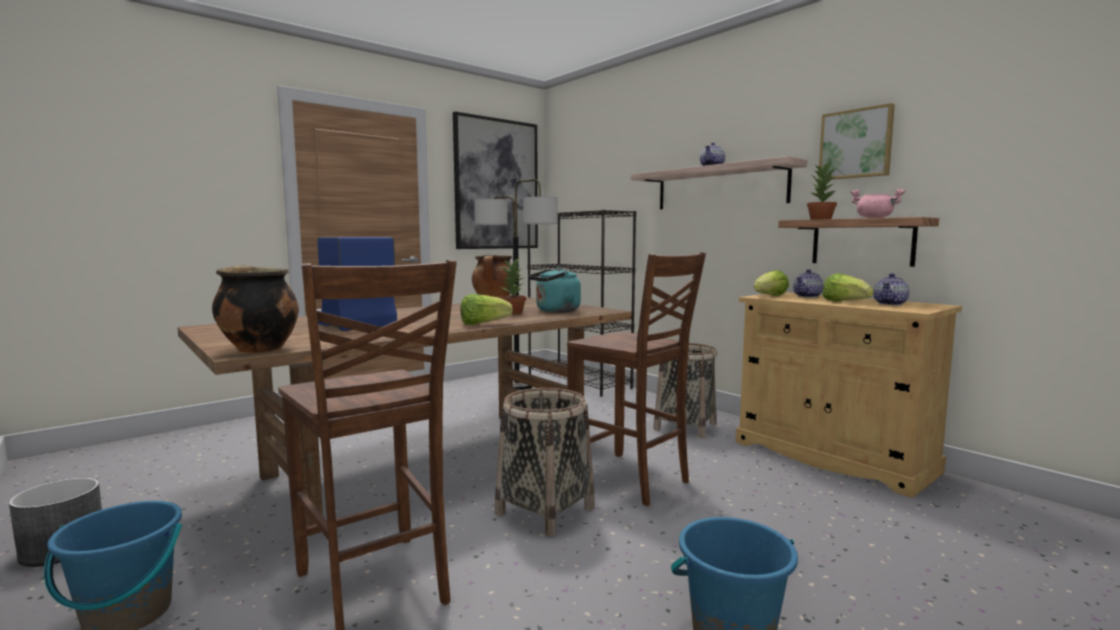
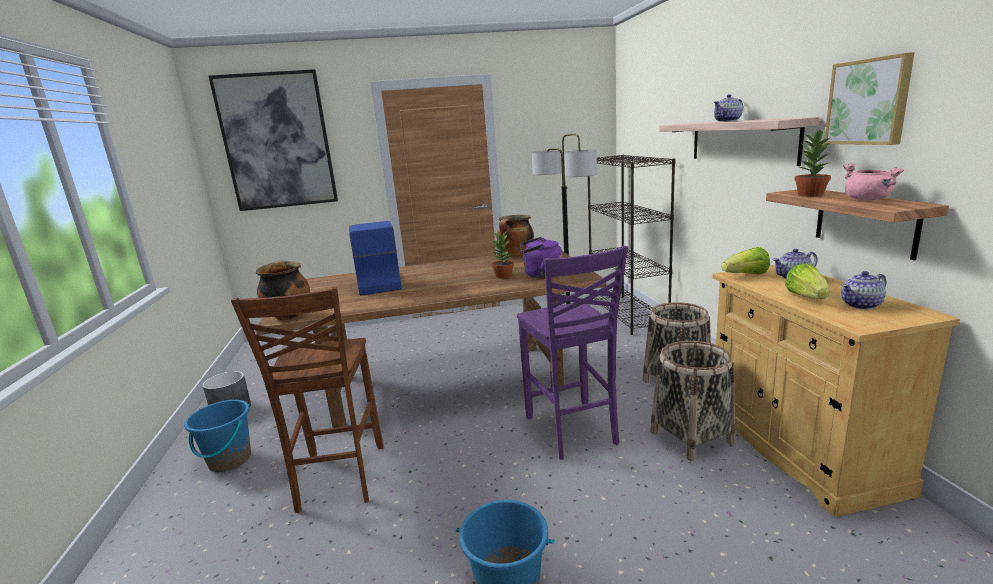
camera: 30 degrees right, 10 degrees up
(483, 324) = (456, 293): lettuce -> none
(496, 184) = (562, 131): picture -> picture (277, 141)
(545, 510) = (483, 445): basket -> basket (692, 437)
(555, 311) = (540, 275): turquoise kettle -> purple kettle
(631, 480) = (572, 431): brown chair -> purple chair

